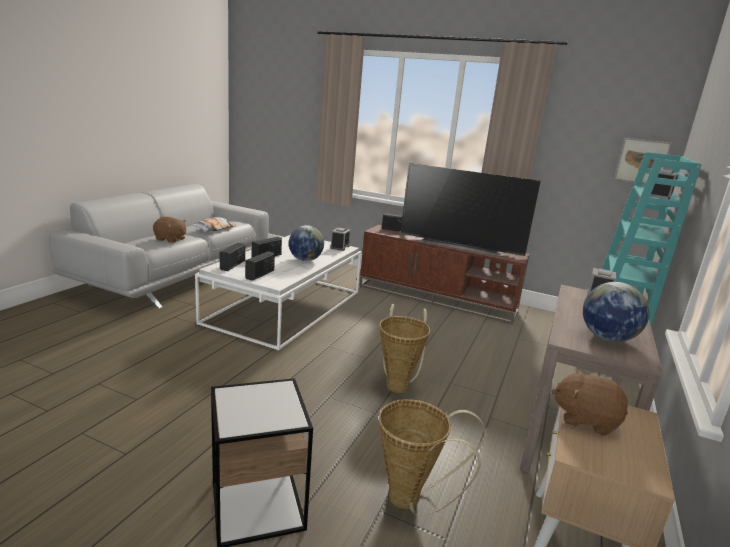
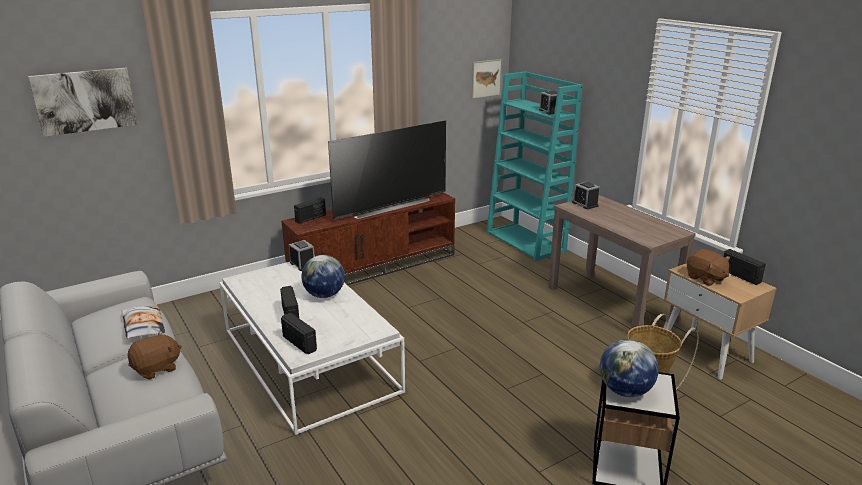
camera: 55 degrees left, 5 degrees up
(260, 274) = (345, 332): radio -> radio (740, 276)
(288, 100) = (85, 101): none -> picture
(398, 384) = (509, 347): basket -> none
(585, 419) = (705, 278): brown plush toy -> brown plush toy turned 90 degrees counterclockwise
(607, 338) = (648, 228): globe -> globe (624, 391)

